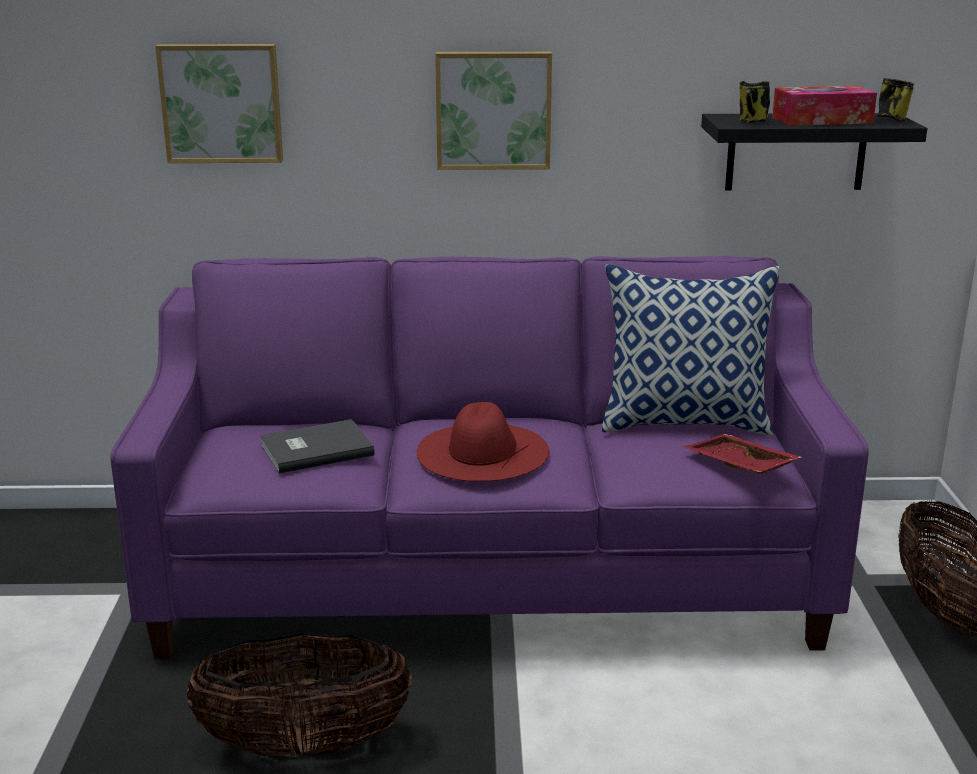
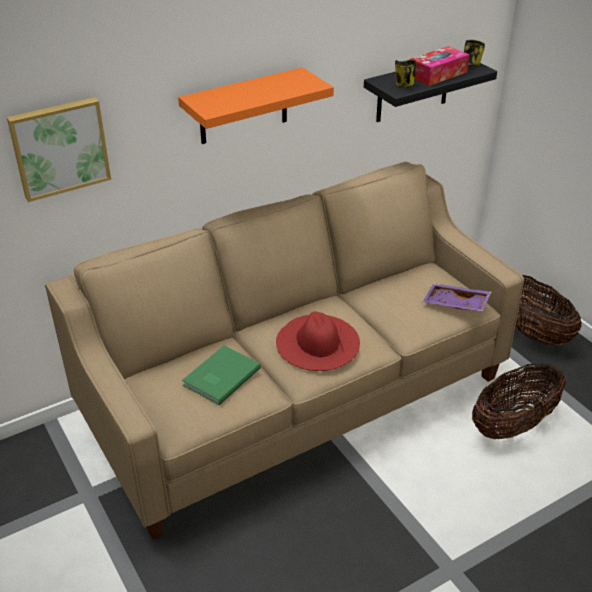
camera: 30 degrees left, 15 degrees up
(304, 745) = (294, 556): basket -> basket (513, 425)
(314, 449) = (219, 376): grey book -> green book
(490, 577) = (296, 397): purple sofa -> beige sofa
(493, 110) = (243, 107): picture -> orange shelf
(685, 422) = (397, 277): pillow -> none
(738, 467) = (455, 305): red tray -> purple tray

